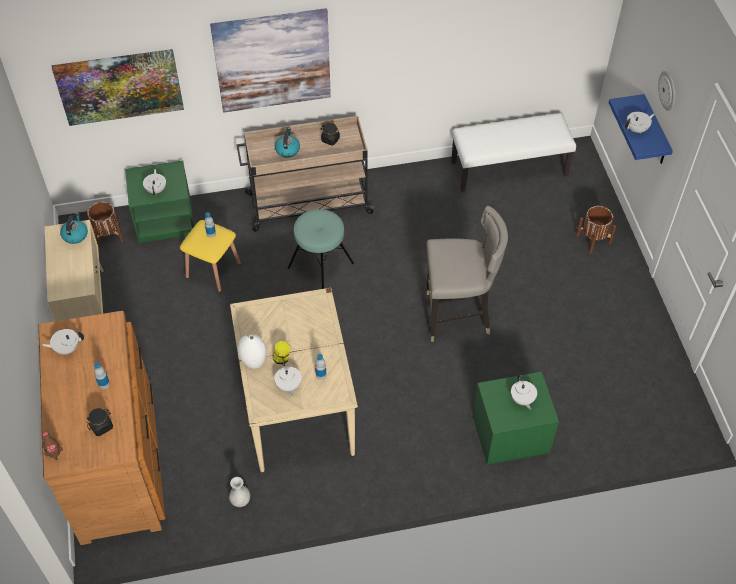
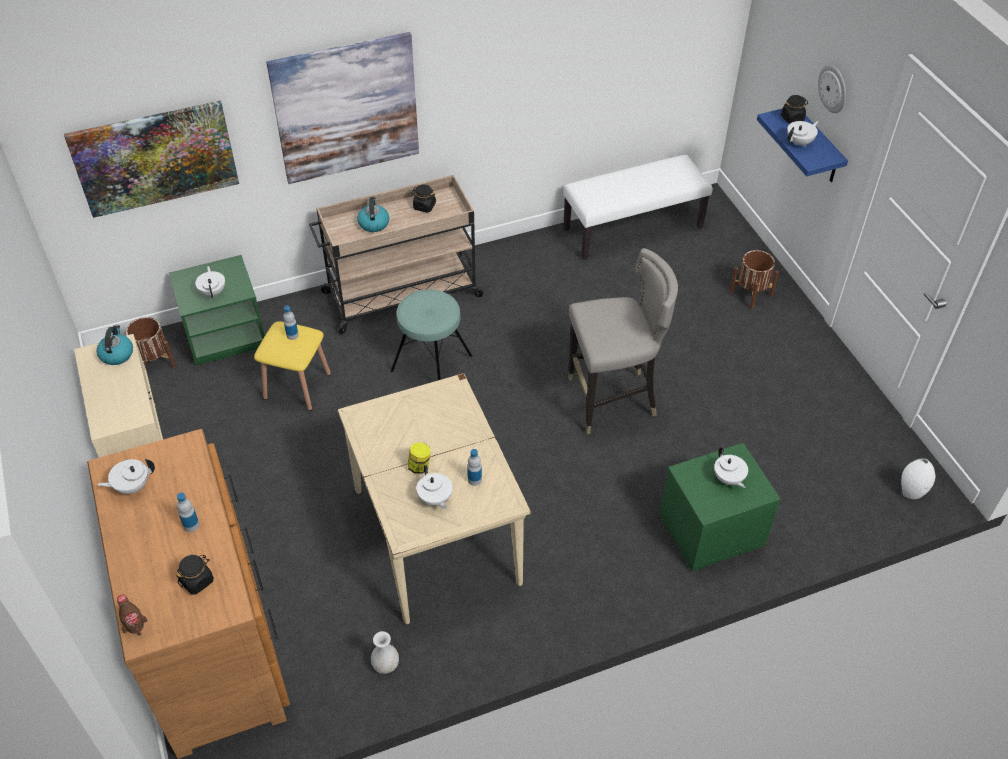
camera: 10 degrees left, 5 degrees down
(254, 361) = (383, 474): white vase -> white vase (911, 491)
(637, 106) = (792, 118): none -> black jar

